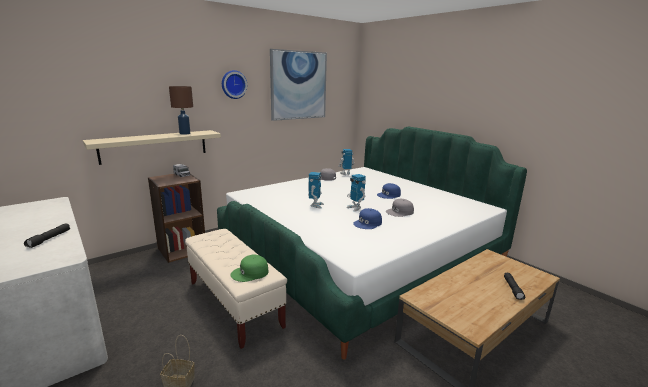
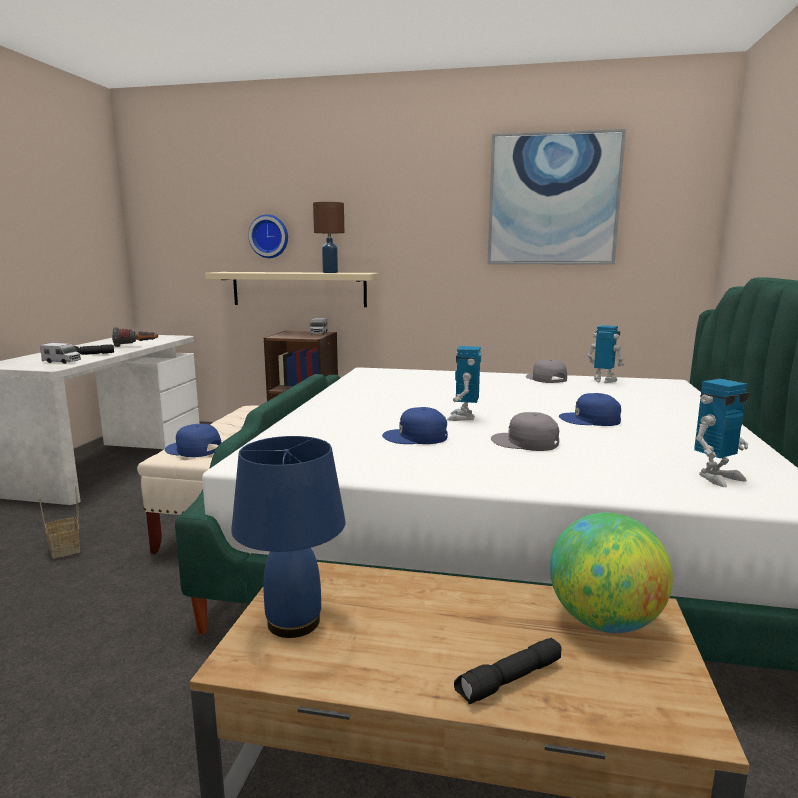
camera: 50 degrees right, 5 degrees down
(52, 252) = (62, 362): none -> toy truck
(56, 218) = (136, 346): none -> flashlight
(233, 84) = (420, 200): wall clock -> wall clock (269, 236)
(250, 273) = (193, 449): green cap -> blue cap
(316, 205) = (415, 401): toy robot -> toy robot (716, 477)
(453, 310) = (294, 621): none -> blue table lamp
(492, 263) = (604, 622): none -> globe

